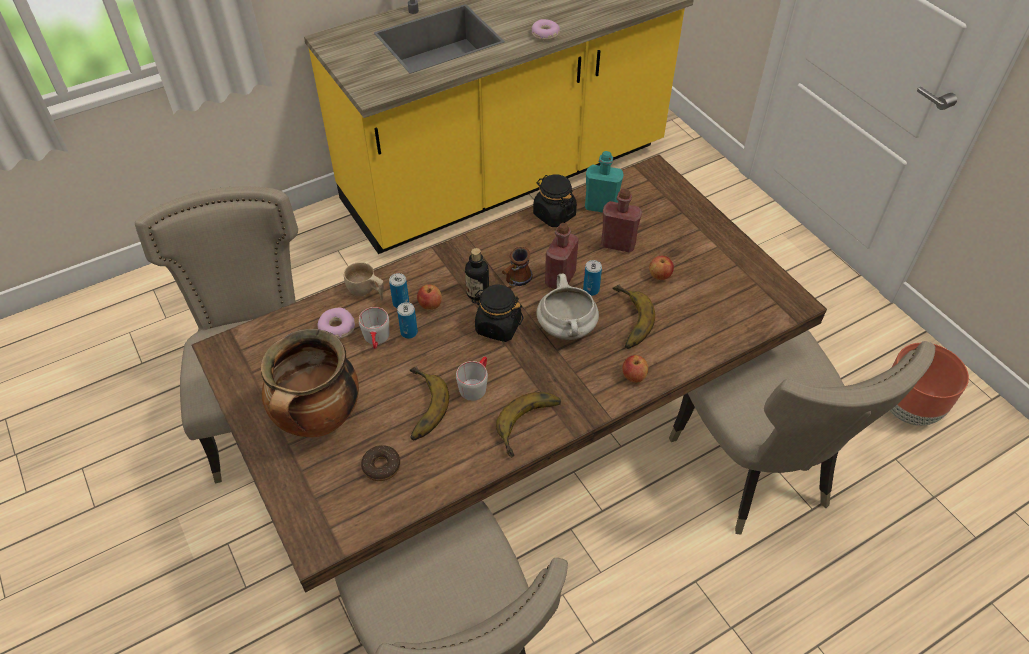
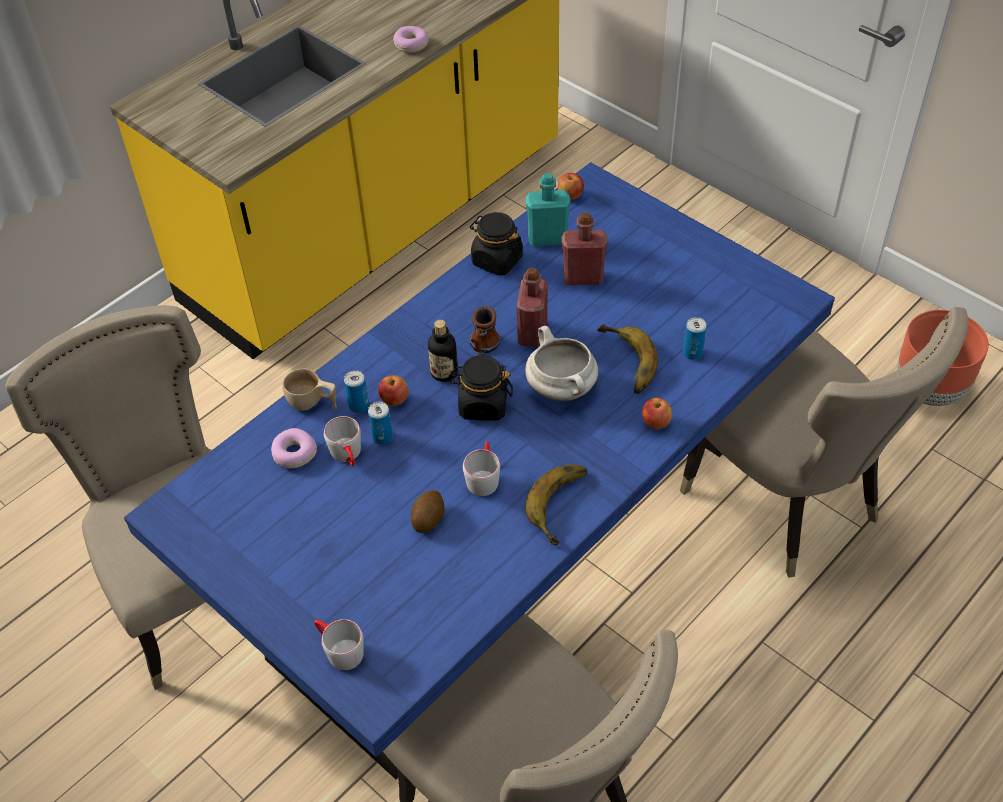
camera: 15 degrees left, 0 degrees up
(305, 495) = (339, 650): none -> grey mug
(319, 421) = (319, 564): cooking pot -> none
(381, 466) = (413, 595): donut -> none
(418, 407) = (428, 518): banana -> potato
(515, 448) = (507, 549): brown dining table -> blue dining table
(591, 290) = (572, 338): can -> can (692, 353)
(659, 276) = (643, 303): apple -> apple (570, 196)

